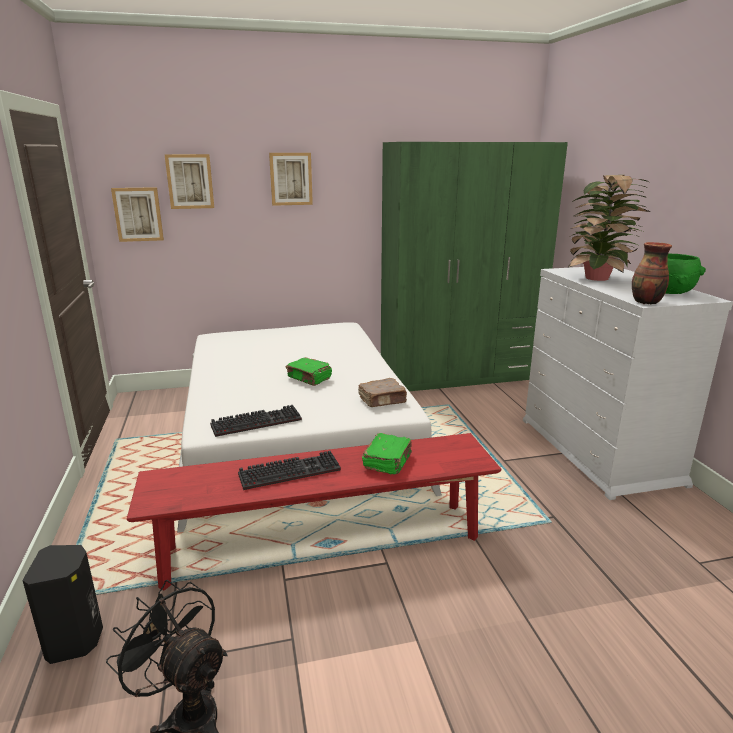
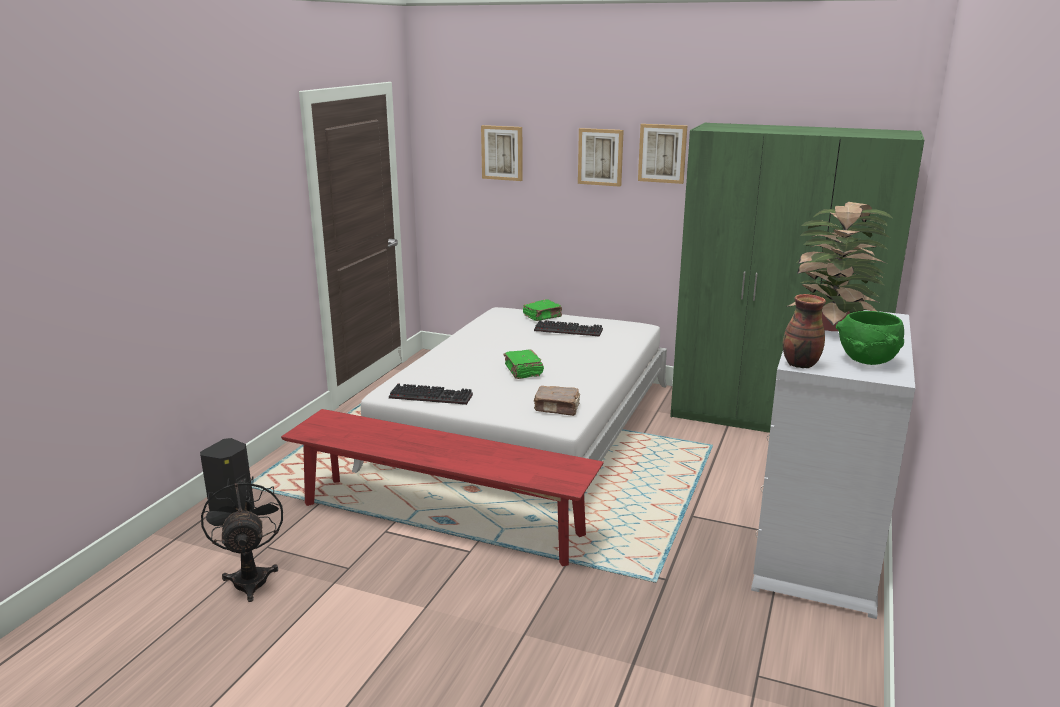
camera: 35 degrees right, 0 degrees up
(138, 214) = (455, 180): picture -> picture (662, 153)
(291, 471) = (415, 442): keyboard -> keyboard (569, 330)
(388, 462) = (495, 460): green book -> green book (543, 317)

